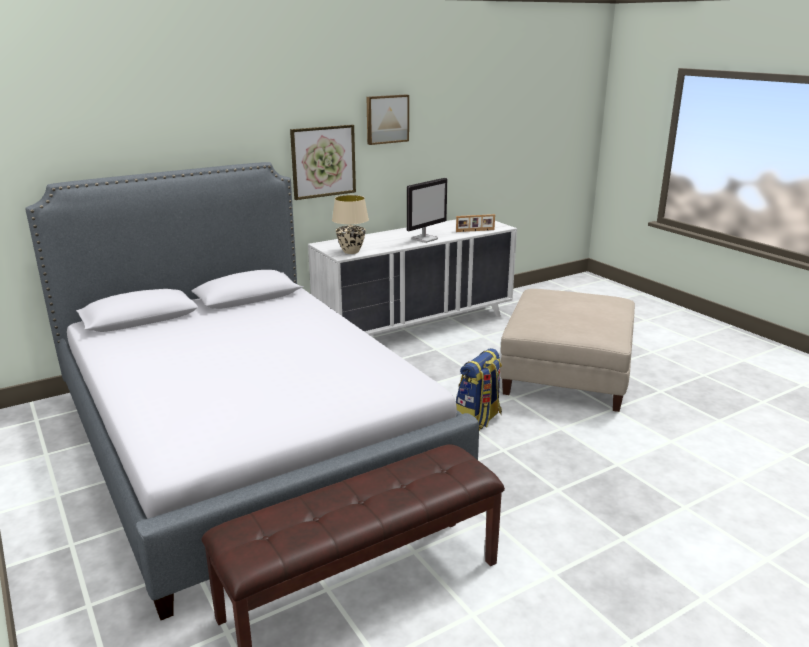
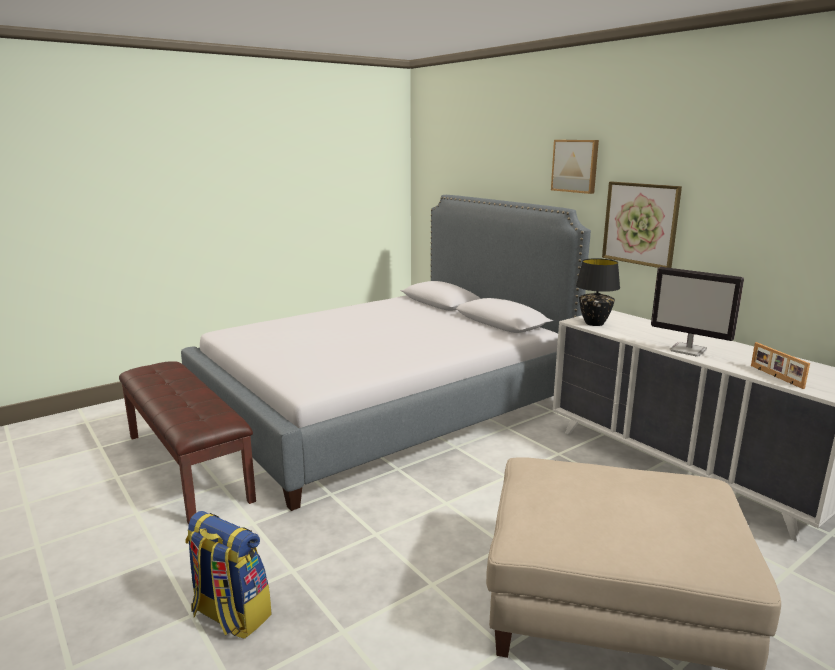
camera: 85 degrees right, 5 degrees down
(351, 252) = (593, 323): beige table lamp -> black table lamp
(386, 119) = (731, 186): picture -> picture (575, 166)
(478, 420) = (439, 517): backpack -> backpack (230, 615)

